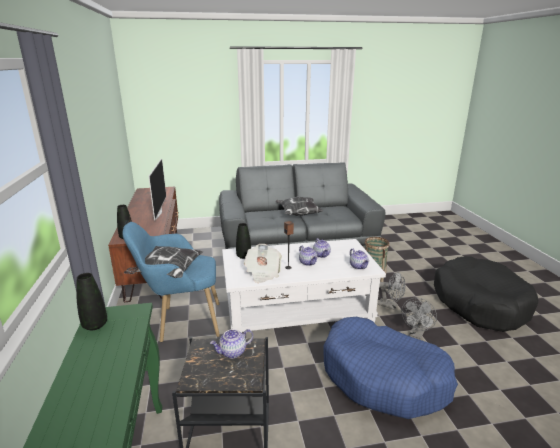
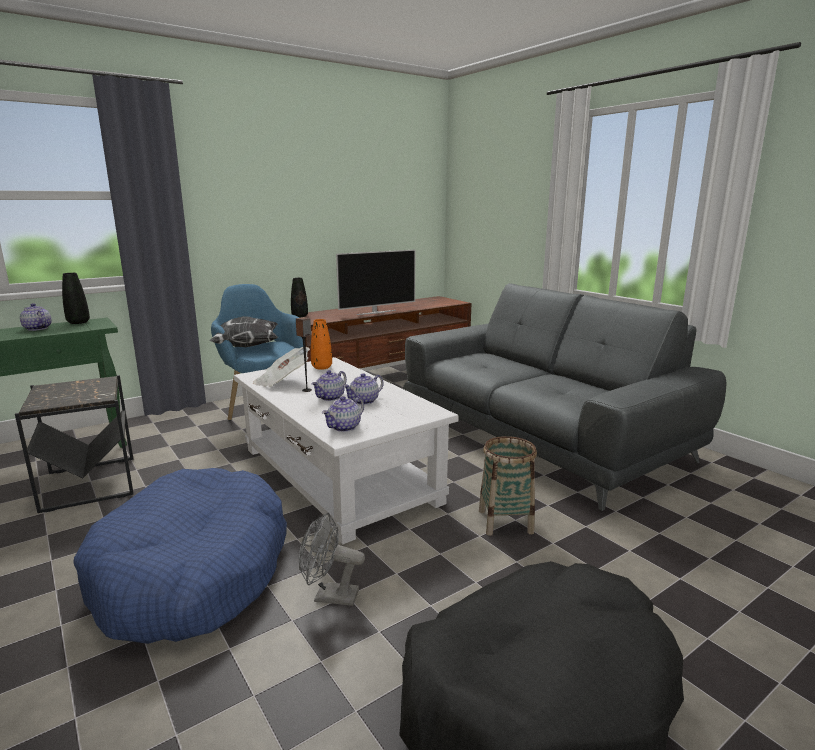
camera: 65 degrees right, 5 degrees down
(232, 352) = (88, 392): teapot -> teapot (37, 328)
(243, 256) = (322, 367): black vase -> orange vase
(298, 214) = (523, 375): pillow -> none
(390, 306) = (410, 554): grey fan -> none

